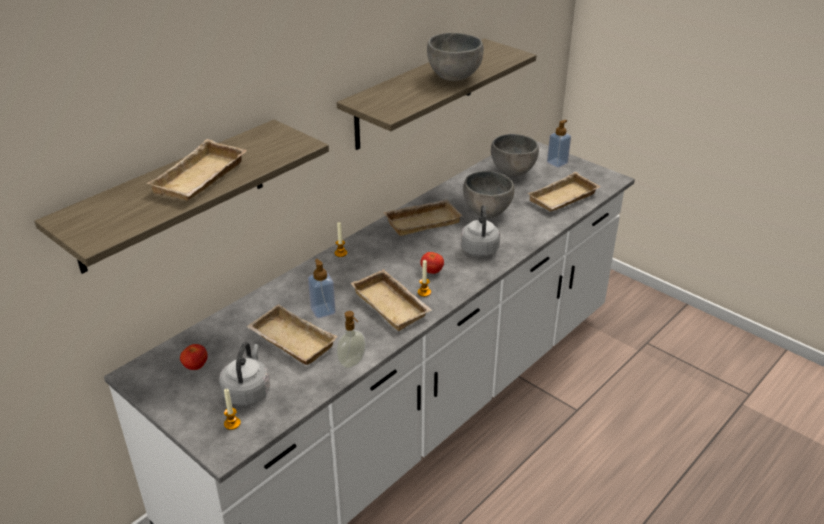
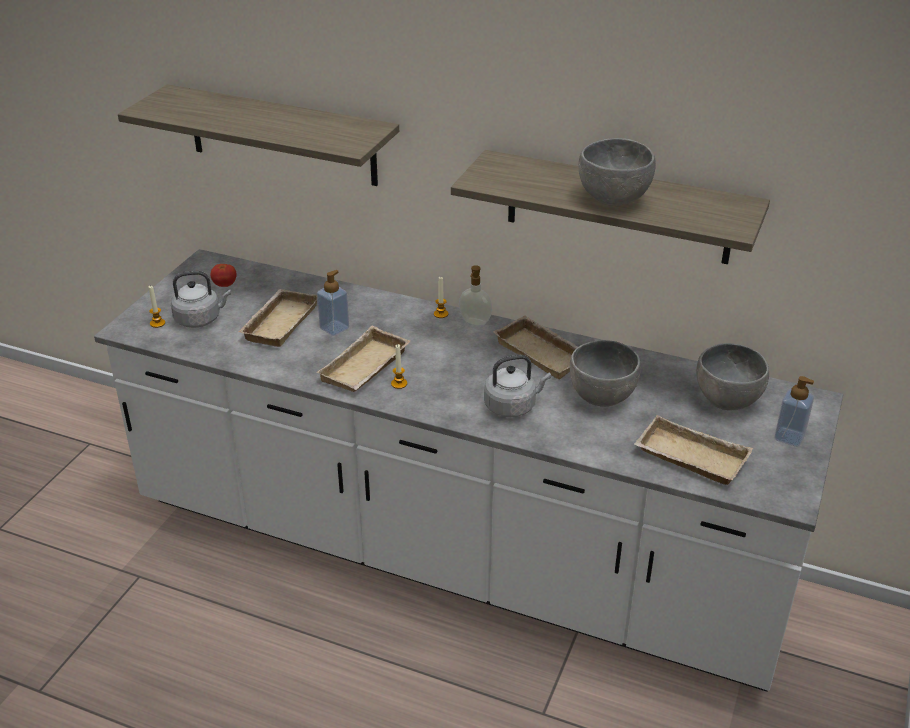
camera: 70 degrees right, 0 degrees up
(201, 179) = (258, 121): beige tray -> none
(352, 363) = (260, 365): soap dispenser -> soap dispenser (474, 322)
(432, 271) = (442, 381): tomato -> none

